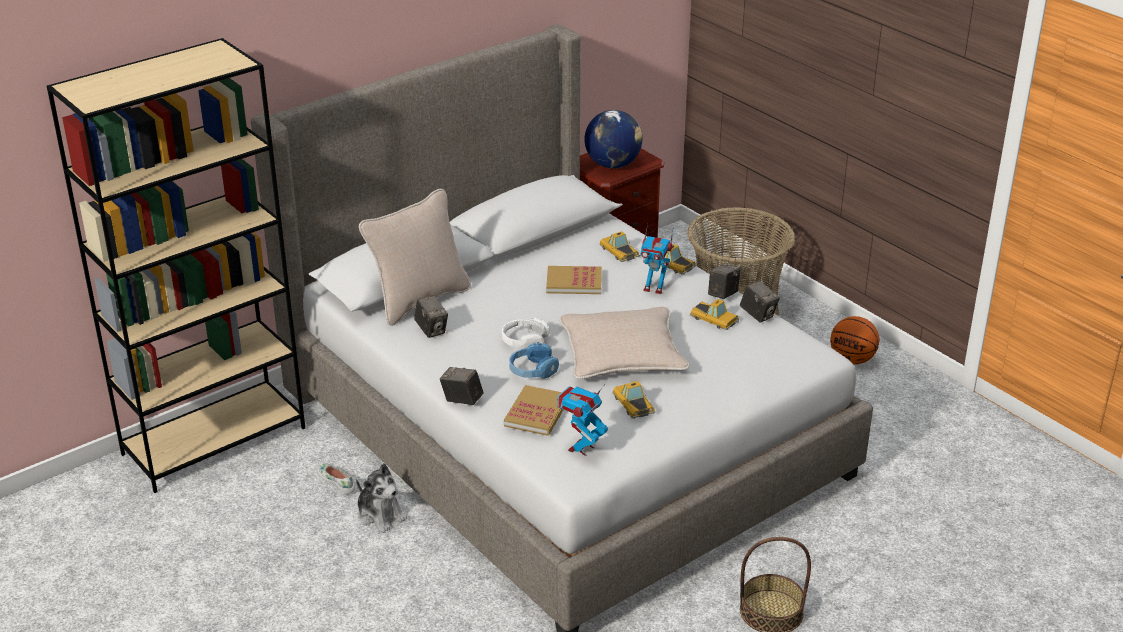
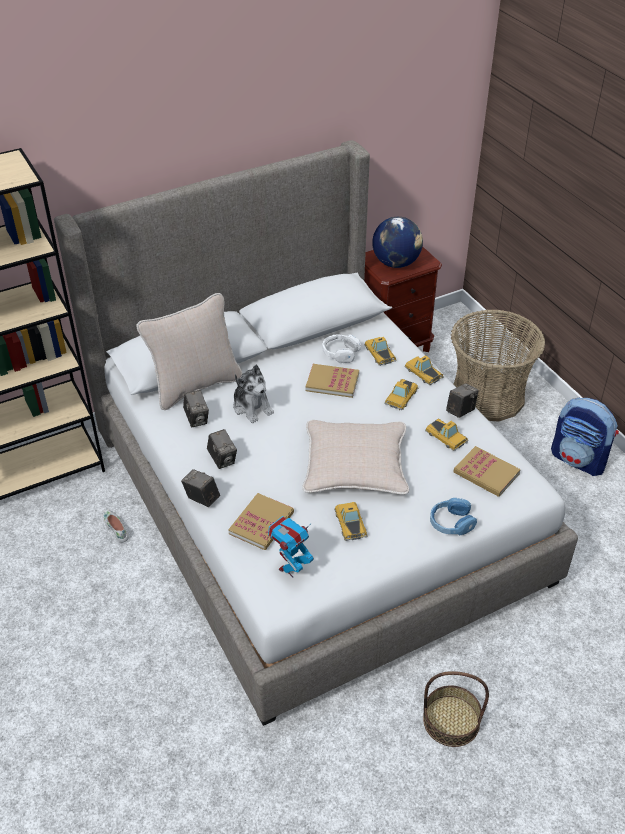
camera: 10 degrees right, 10 degrees up
(380, 515) = (142, 567): plush toy -> plush toy (252, 407)
(524, 341) = (272, 441): white headphones -> white headphones (340, 353)
(532, 370) = (271, 474): blue headphones -> blue headphones (451, 523)
(654, 288) = (400, 397): toy robot -> toy car
(758, 315) = (487, 437): camera -> camera (222, 459)
(766, 346) = (486, 473): none -> book
(852, 360) = (579, 460): basketball -> backpack

